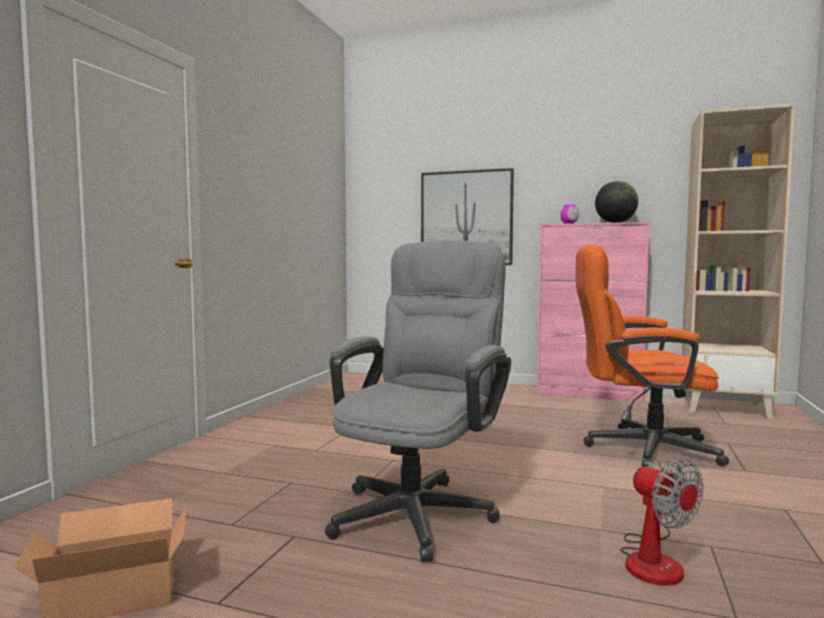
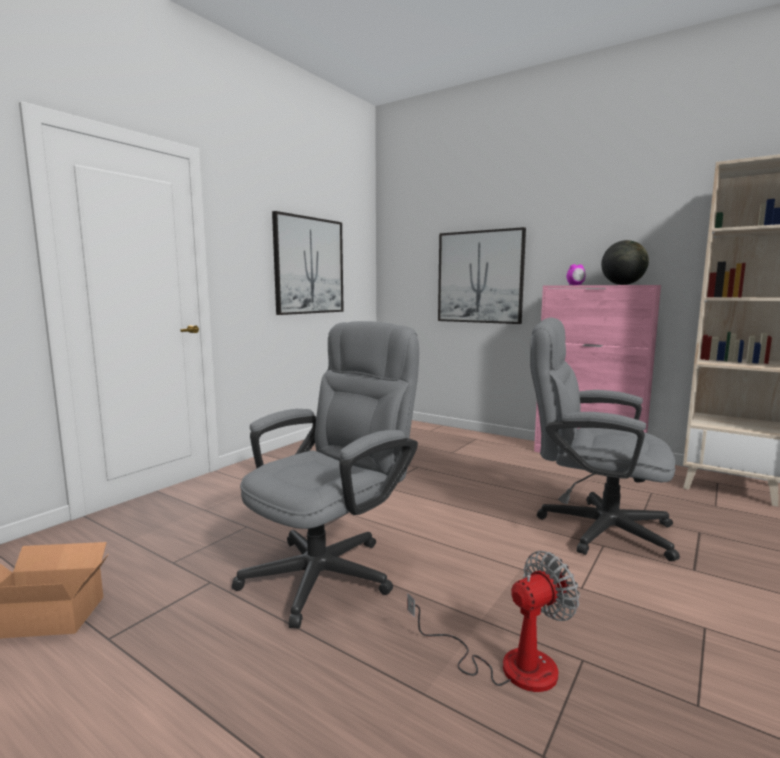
camera: 15 degrees right, 5 degrees up
(289, 201) = (309, 266): none -> picture
(638, 448) = (592, 527): orange office chair -> grey office chair
(653, 559) = (508, 665): fan -> fan turned 105 degrees counterclockwise

